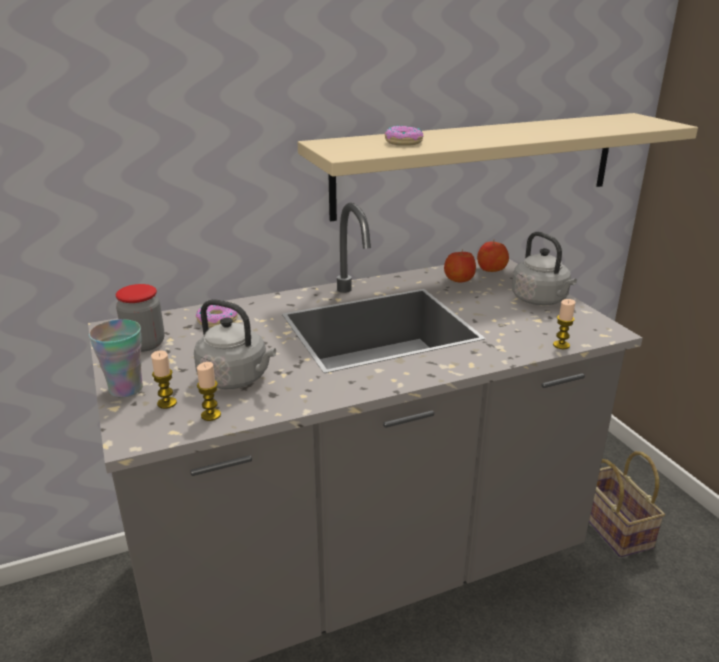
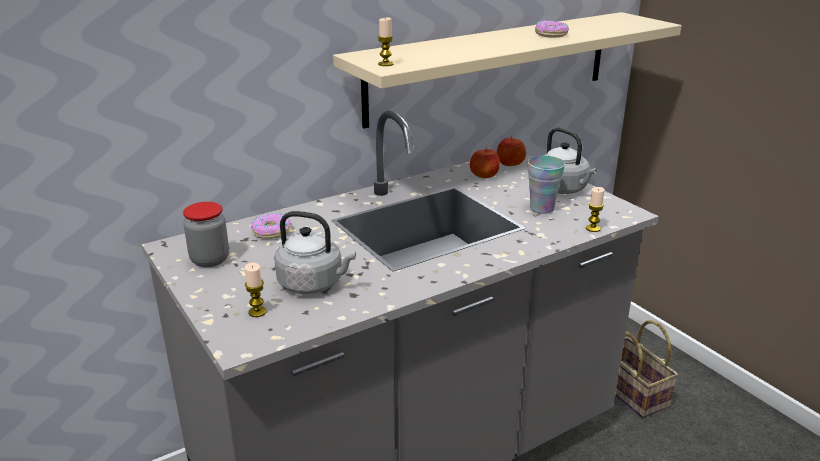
camera: 10 degrees left, 0 degrees up
(126, 389) = (211, 303): cup -> cup (541, 208)
(211, 415) = (304, 318): candle -> candle (385, 64)
(404, 142) = (434, 52): donut -> donut (551, 34)

